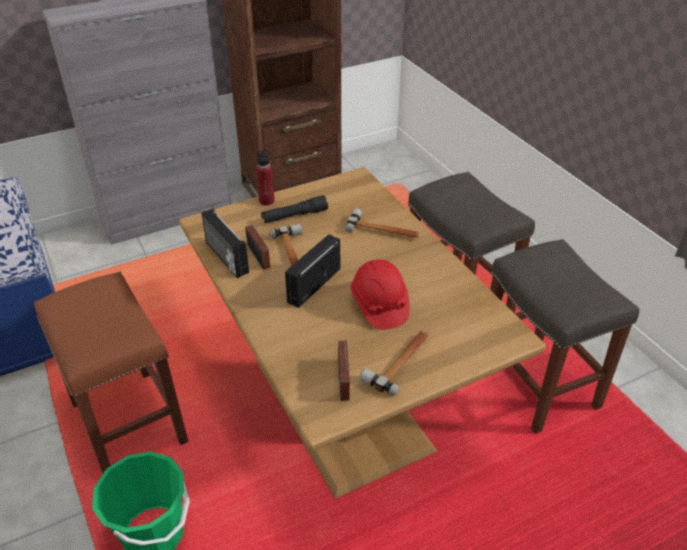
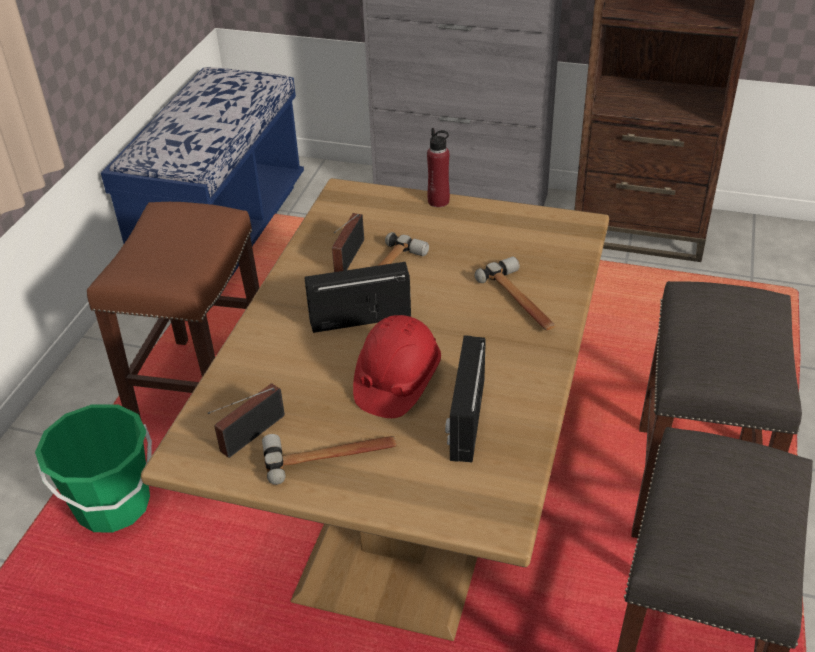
camera: 45 degrees right, 0 degrees up
(225, 258) = (316, 241): radio -> radio (465, 419)
(295, 216) = (445, 232): black flashlight -> none

